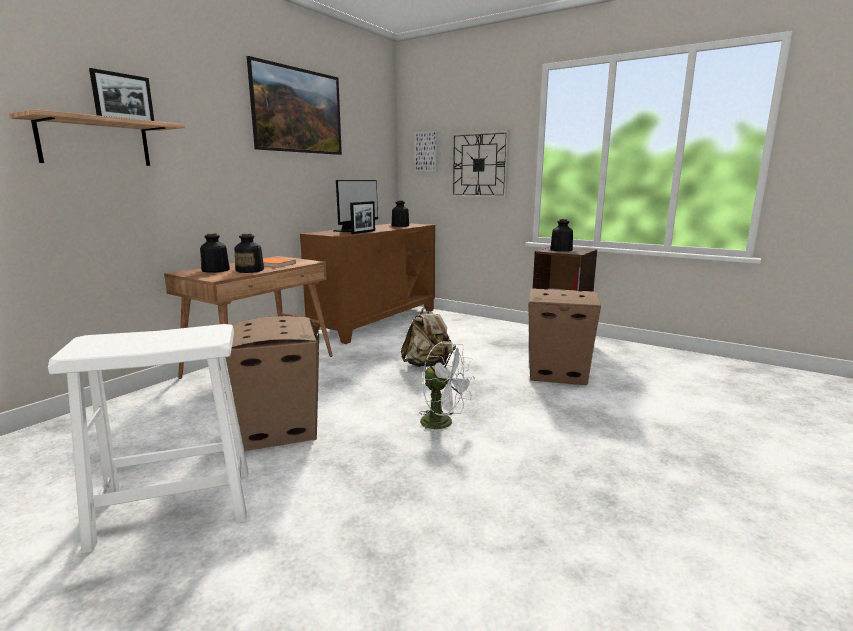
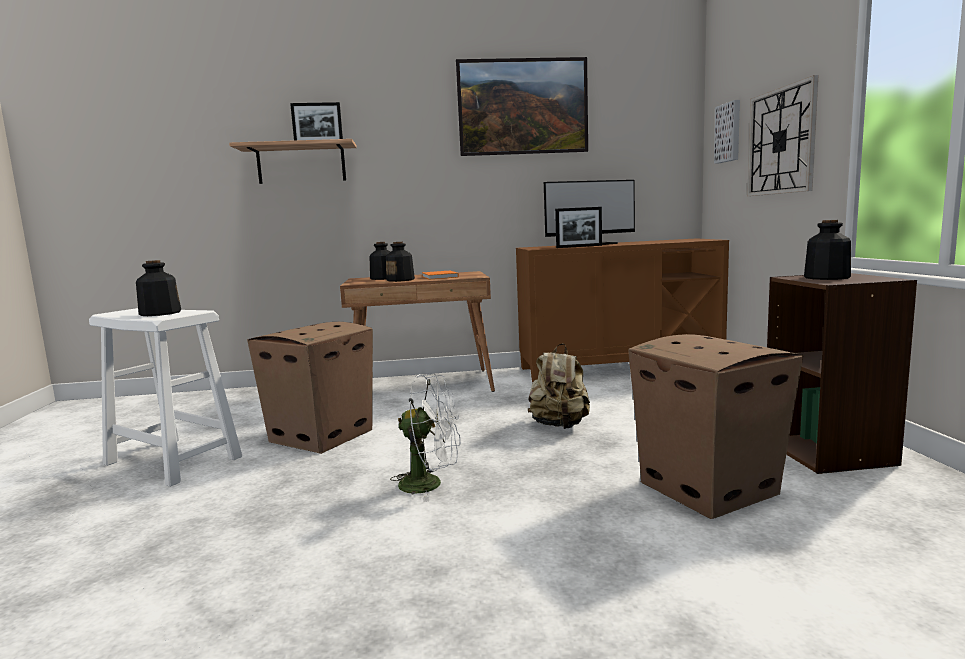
camera: 50 degrees right, 5 degrees down
(400, 226) = (669, 241): bottle -> bottle (160, 313)
(443, 423) = (430, 484): white fan -> white fan turned 75 degrees counterclockwise

